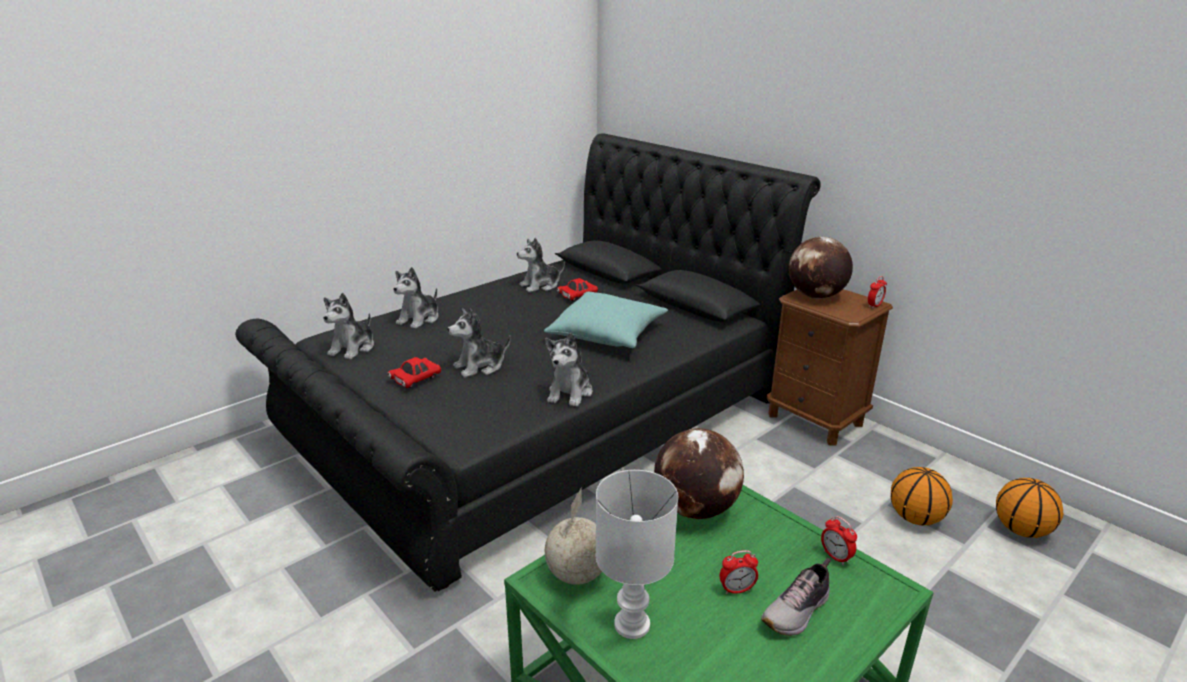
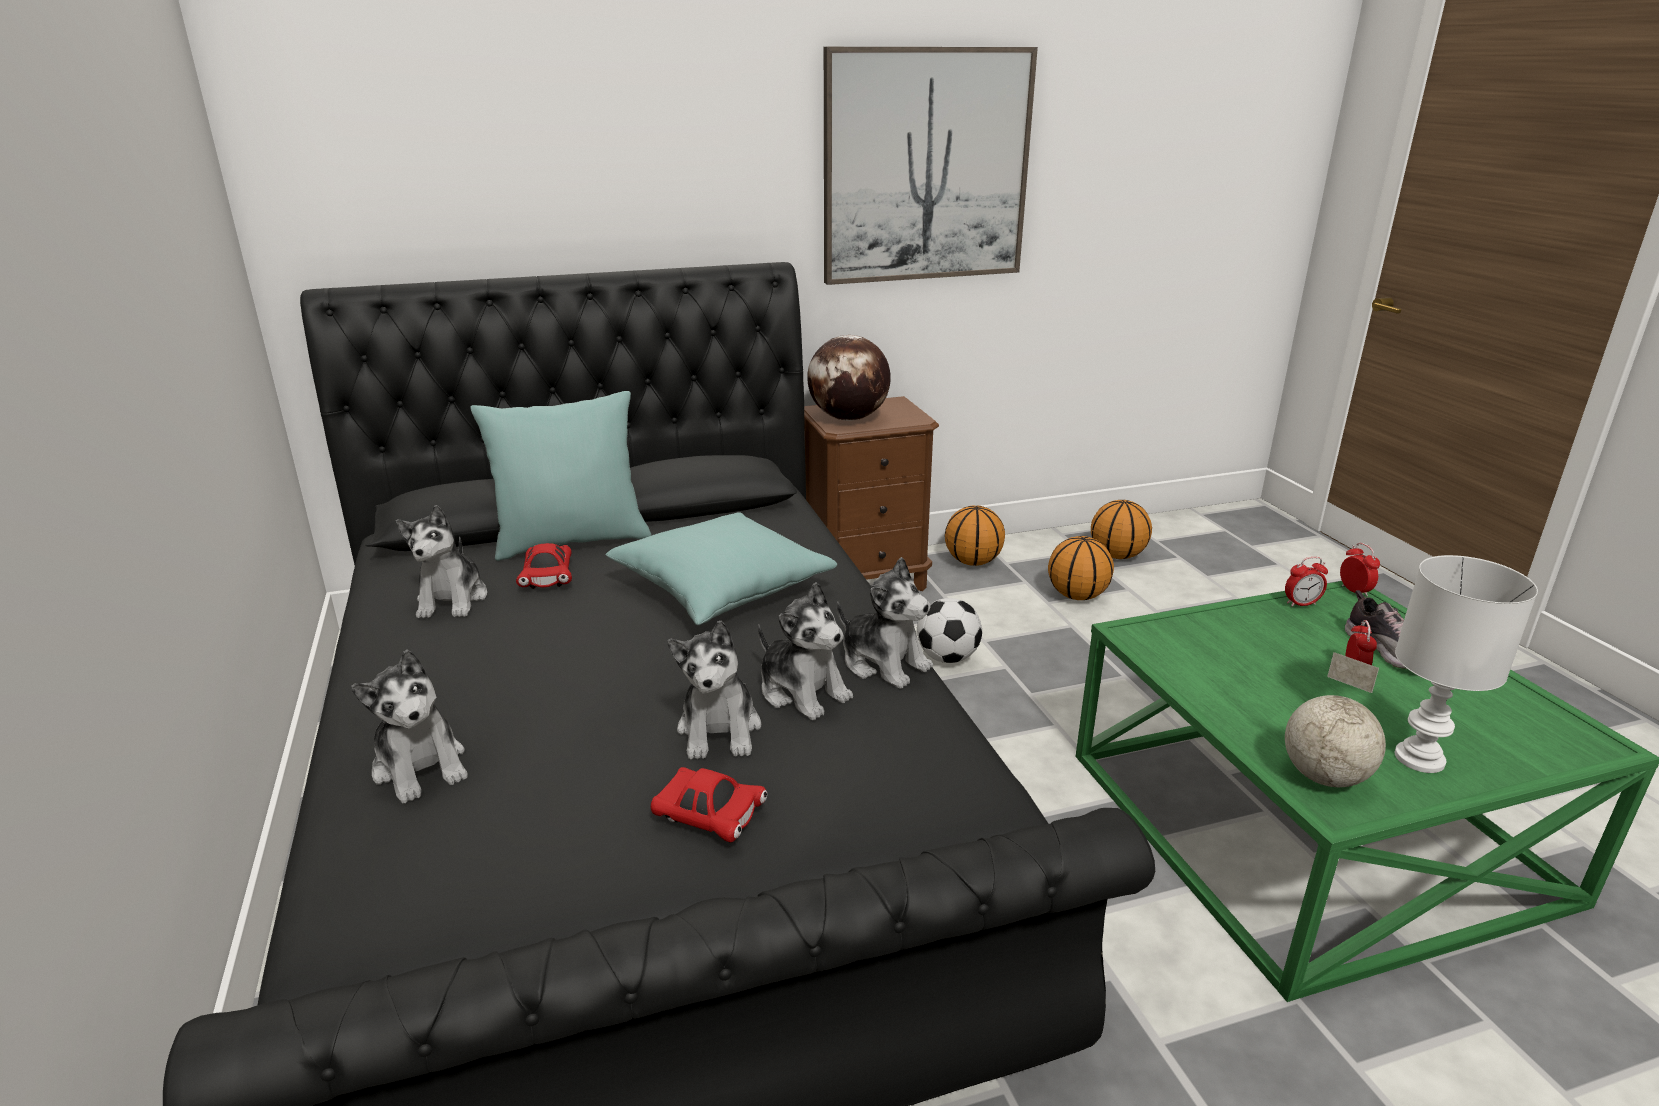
camera: 65 degrees left, 0 degrees up
(353, 348) = (458, 893): plush toy -> plush toy (803, 691)
(416, 380) = (709, 818): red toy car -> red toy car turned 45 degrees counterclockwise
(619, 290) = (572, 541): none -> turquoise pillow
(695, 508) = (1197, 656): globe -> none
(754, 474) = (947, 658): none -> football
(874, 305) = (902, 403): alarm clock -> alarm clock (1354, 591)
(901, 457) = (973, 561): none -> basketball
(947, 130) = (926, 167): none -> picture

